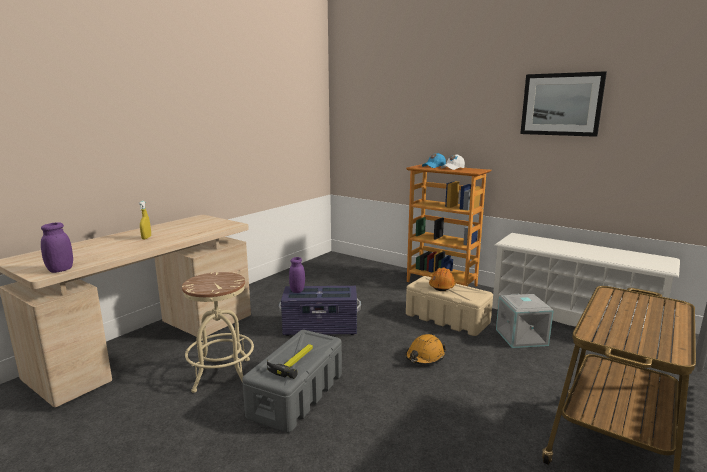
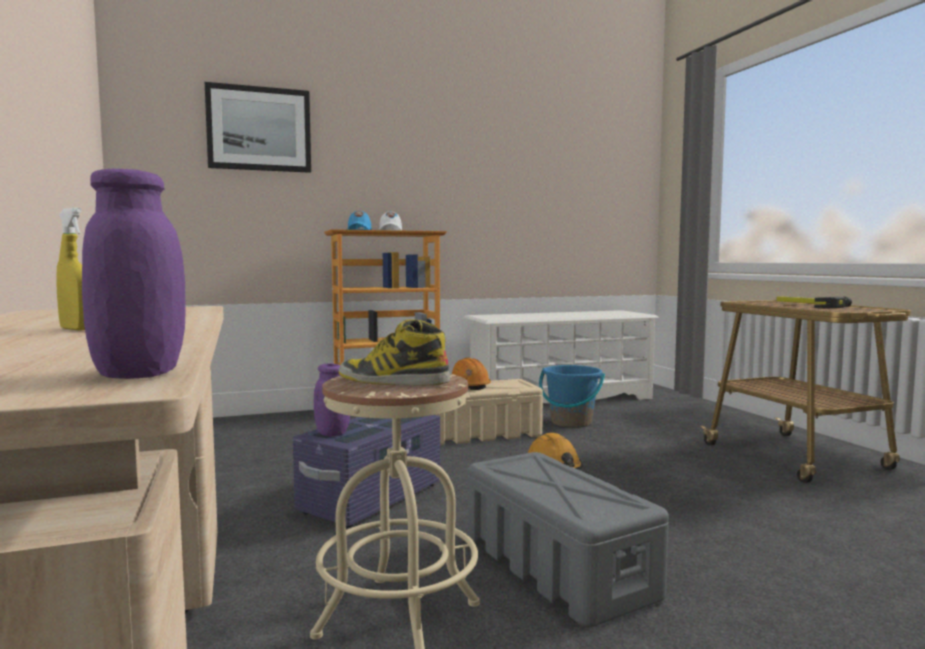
camera: 55 degrees left, 10 degrees down
(214, 281) = (392, 381): none -> boot
(293, 362) = (578, 488): hammer -> hammer (806, 305)
(522, 337) = (571, 422): grey storage box -> blue bucket
(561, 104) = (502, 151): picture -> picture (259, 129)

